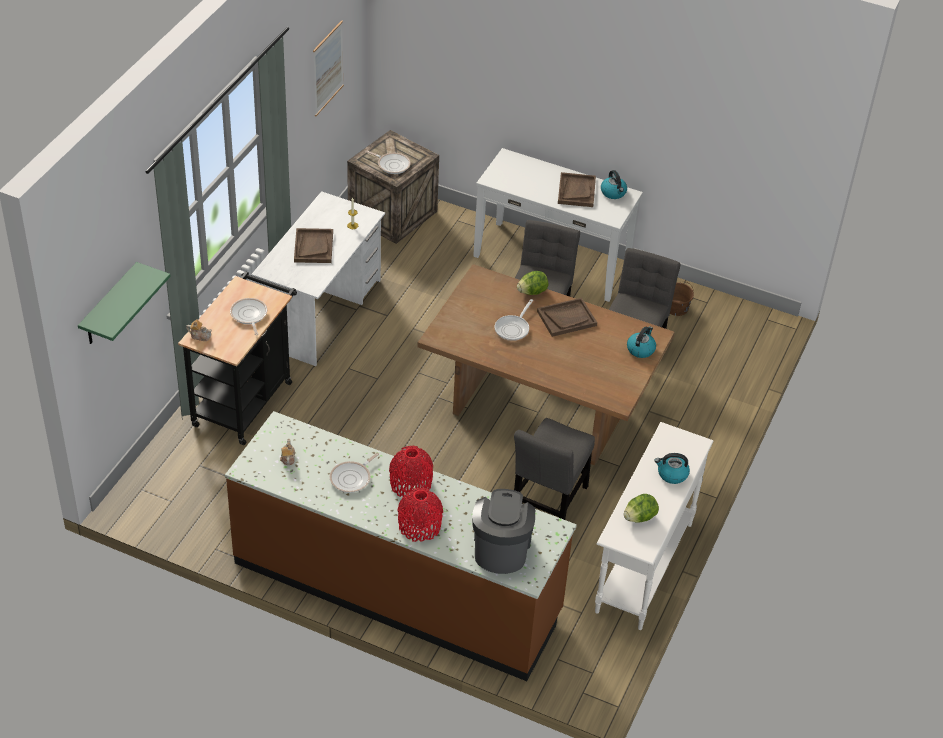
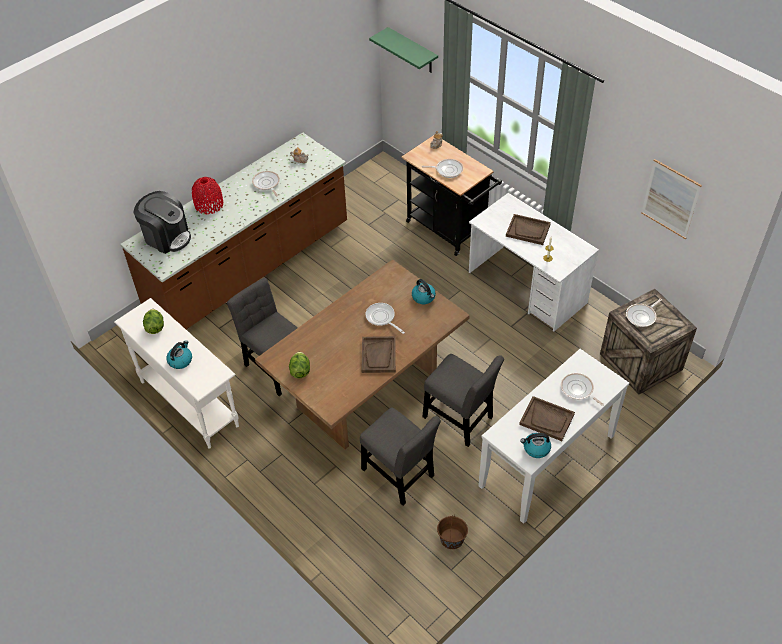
camera: 115 degrees right, 5 degrees up
(410, 484) = (245, 209): red vase -> none
(529, 177) = (578, 390): none -> frying pan
(532, 292) = (419, 343): lettuce -> lettuce (300, 371)
(640, 349) = (321, 393): kettle -> kettle (424, 297)

